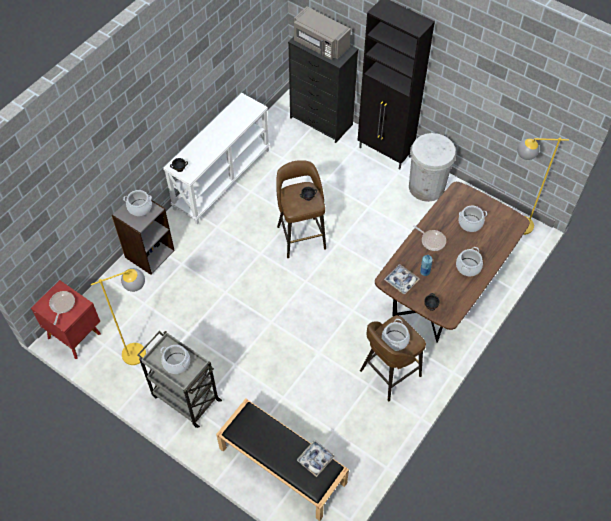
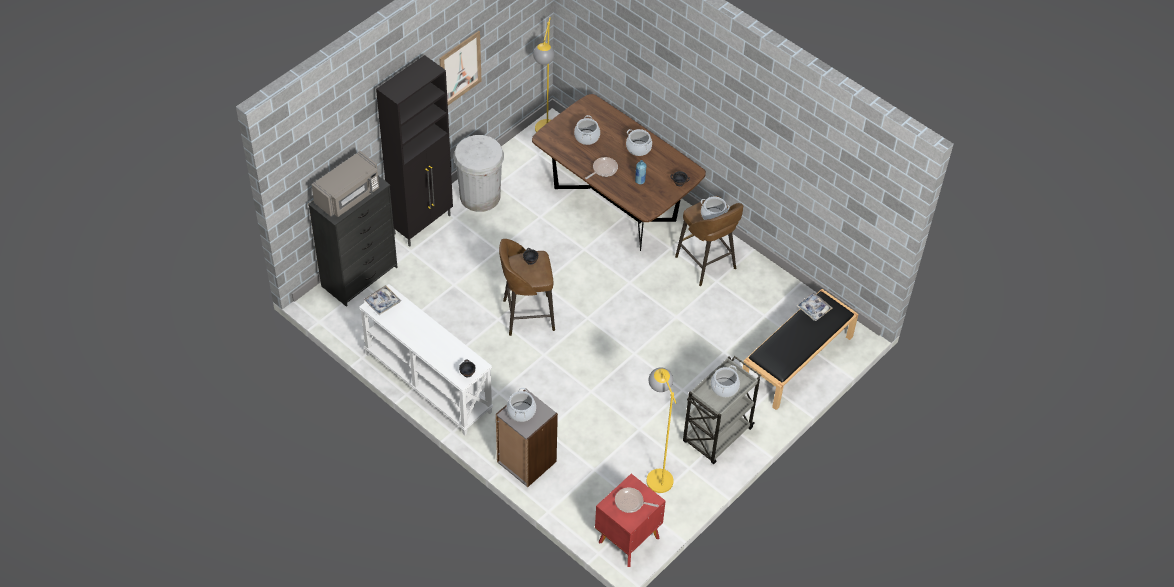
camera: 85 degrees left, 5 degrees down
(401, 281) = (648, 200): tray -> tray (382, 302)
(469, 80) = (460, 69): none -> picture

